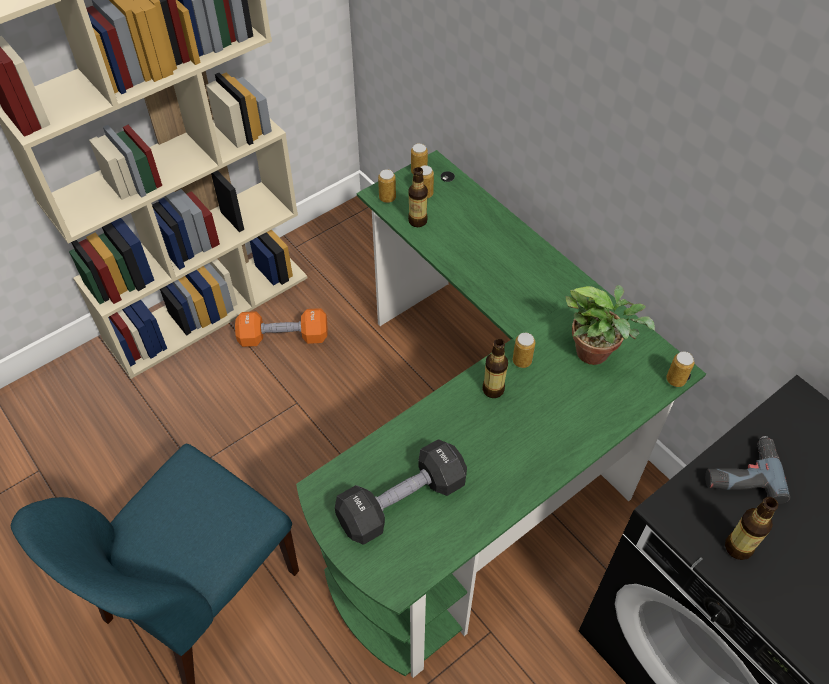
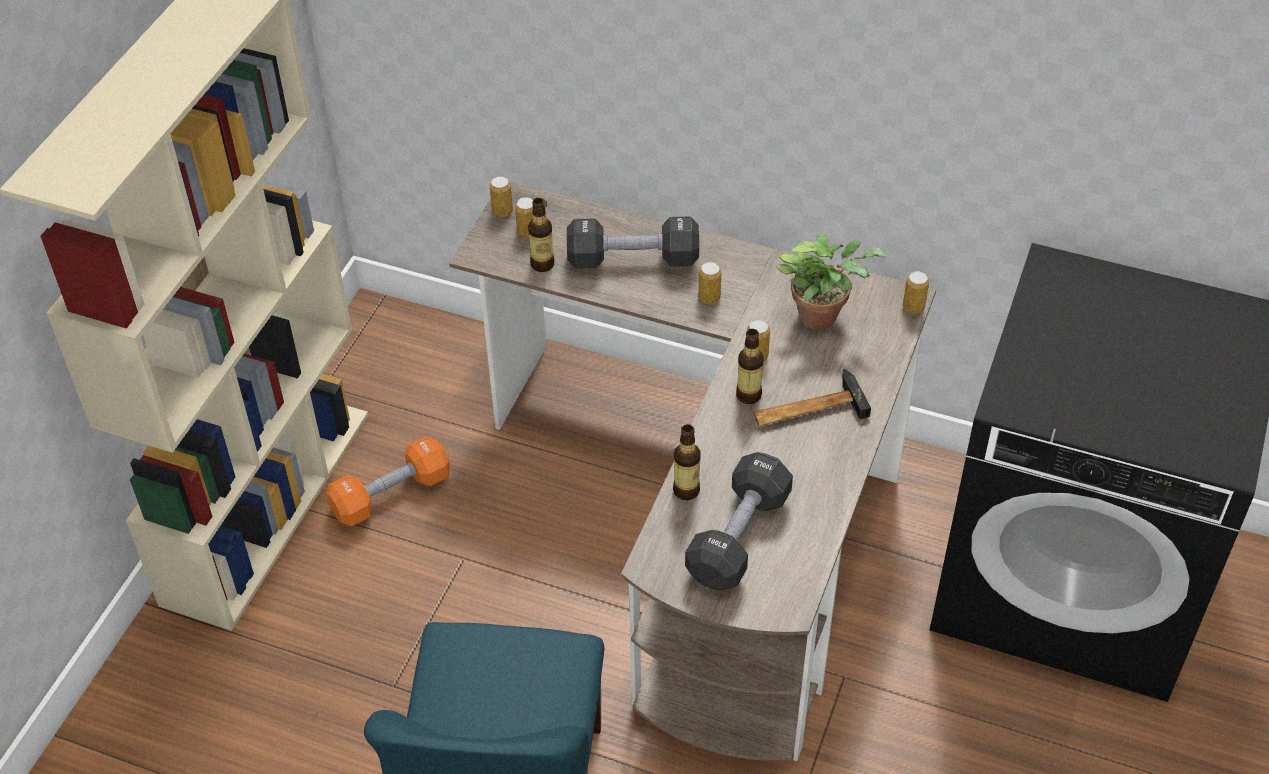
camera: 30 degrees left, 5 degrees down
(387, 198) = (489, 254): can -> can (709, 298)
(480, 461) = (717, 518): green desk -> brown desk
(483, 245) = (633, 260): none -> black dumbbell
(530, 422) = (807, 408): none -> hammer
(738, 547) = (1077, 406): bottle -> bottle (686, 490)
(740, 471) = (1039, 345): power drill -> none

